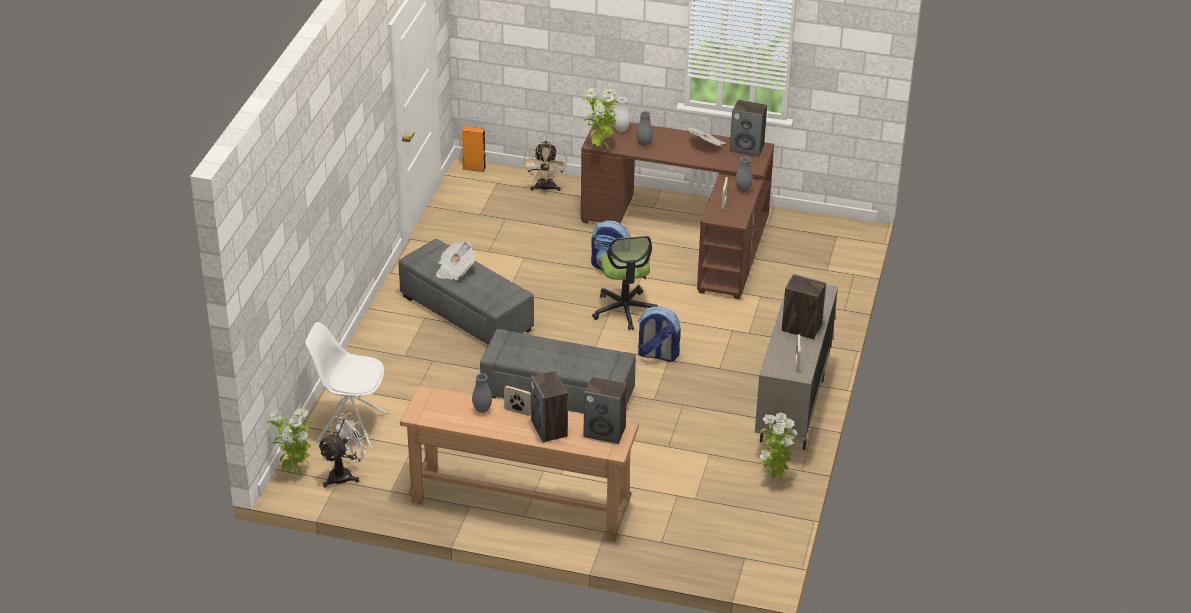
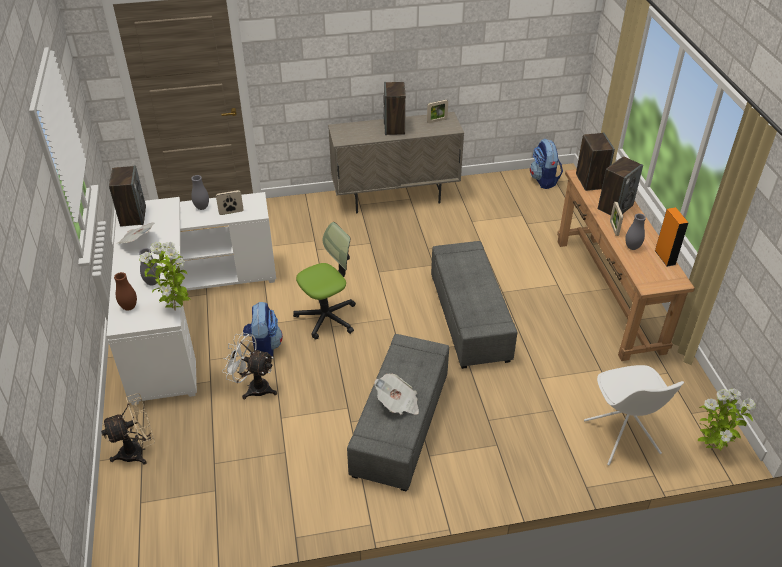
camera: 115 degrees left, 5 degrees up
(345, 474) = (679, 412): white fan -> white fan (253, 387)
(474, 168) = (112, 541): orange speaker -> orange speaker (665, 257)
(621, 130) = (129, 307): white vase -> brown vase
(657, 355) = (376, 279): backpack -> backpack (544, 180)
(688, 234) = (184, 314): brown desk -> white desk
(773, 479) = (472, 188): potted plant -> none

